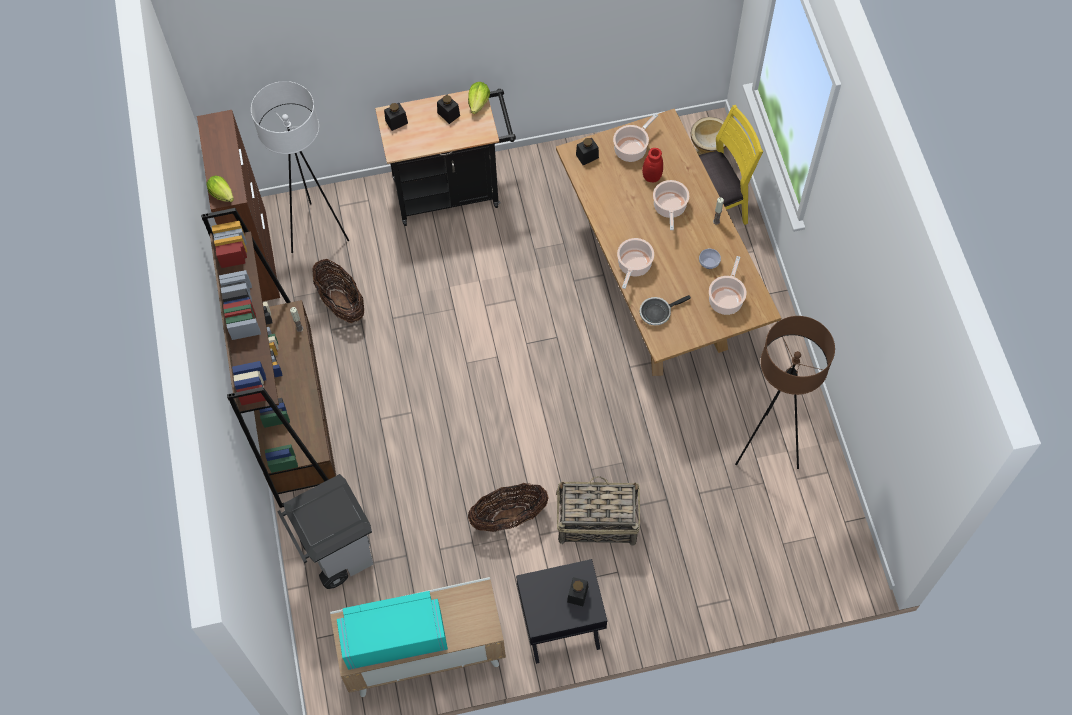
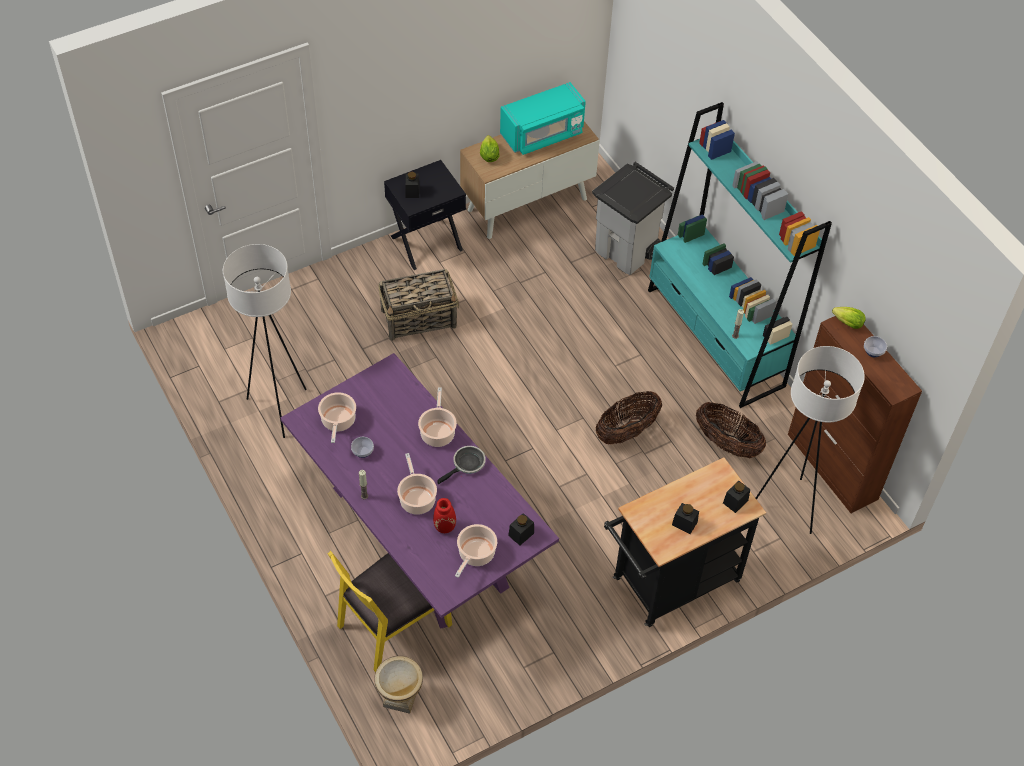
camera: 160 degrees right, 10 degrees down
(217, 161) = (872, 352): none -> bowl
(295, 418) = (715, 338): brown bookcase -> turquoise bookcase
(479, 103) = (657, 544): lettuce -> lettuce (489, 156)
(509, 516) = (496, 306): basket -> basket (626, 431)
(657, 283) = (420, 536): brown dining table -> purple dining table
(657, 312) = (402, 395): frying pan -> frying pan (467, 465)
(767, 448) = (279, 409): brown floor lamp -> white floor lamp

